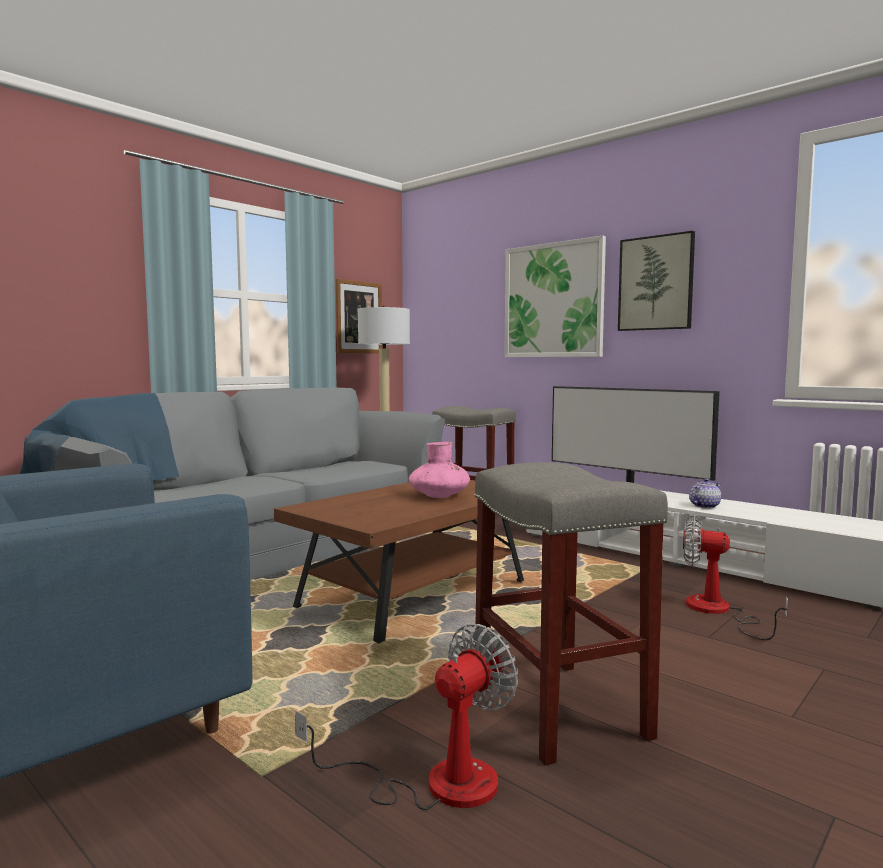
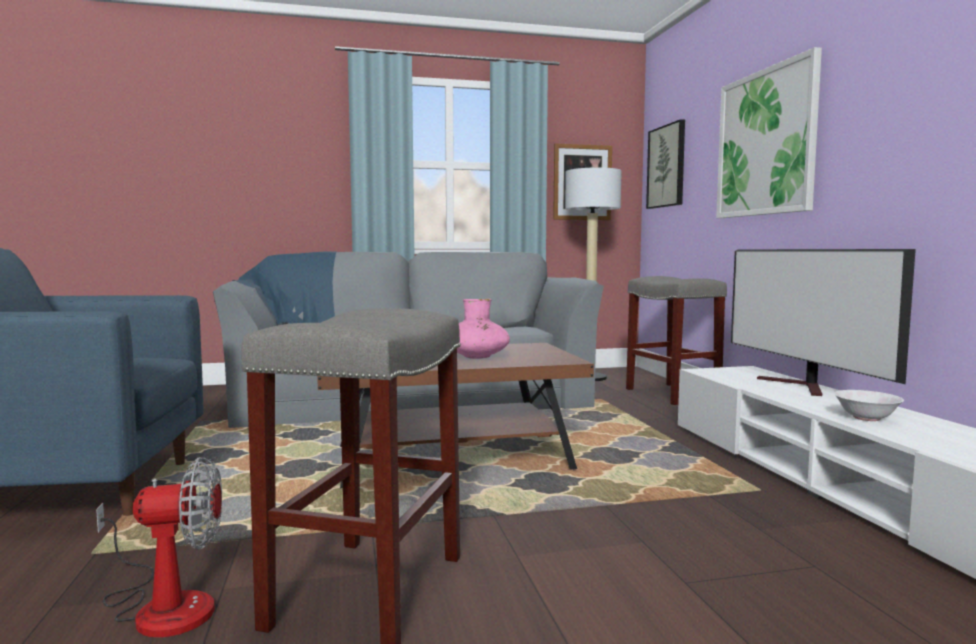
camera: 35 degrees right, 0 degrees up
(656, 283) = (876, 101): picture -> picture (667, 166)
(704, 506) = (866, 418): teapot -> white bowl
(718, 611) = (763, 560): fan -> none

